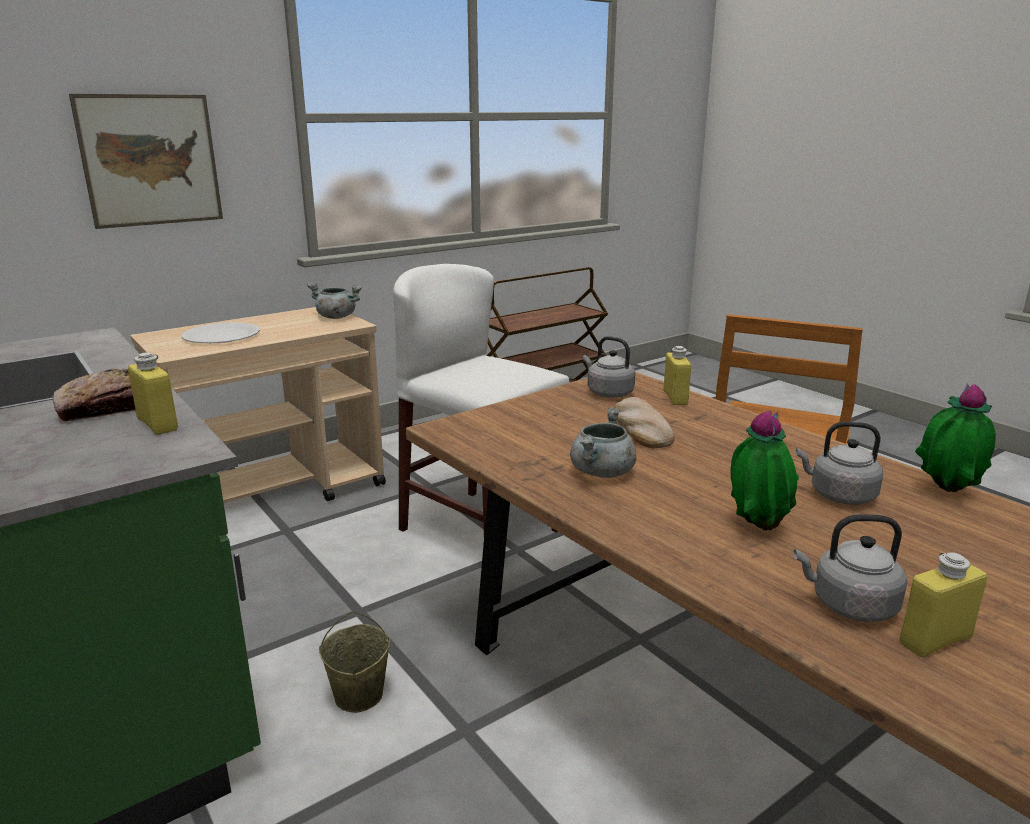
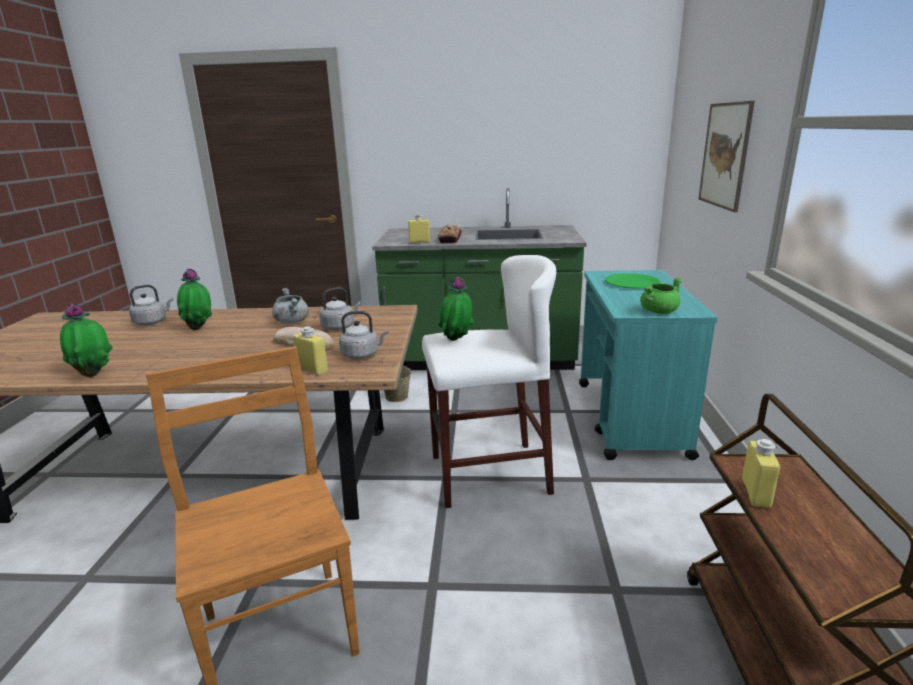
camera: 130 degrees right, 0 degrees up
(221, 336) = (632, 283): white plate -> green plate
(278, 493) = (630, 418): beige cart -> turquoise cart
(336, 317) = (658, 311): grey cooking pot -> green cooking pot
(499, 376) = (456, 341): none -> potted plant
(838, 495) = (162, 352): grey kettle -> grey kettle (339, 327)
(935, 640) = (119, 324): yellow bottle -> yellow bottle (755, 493)

